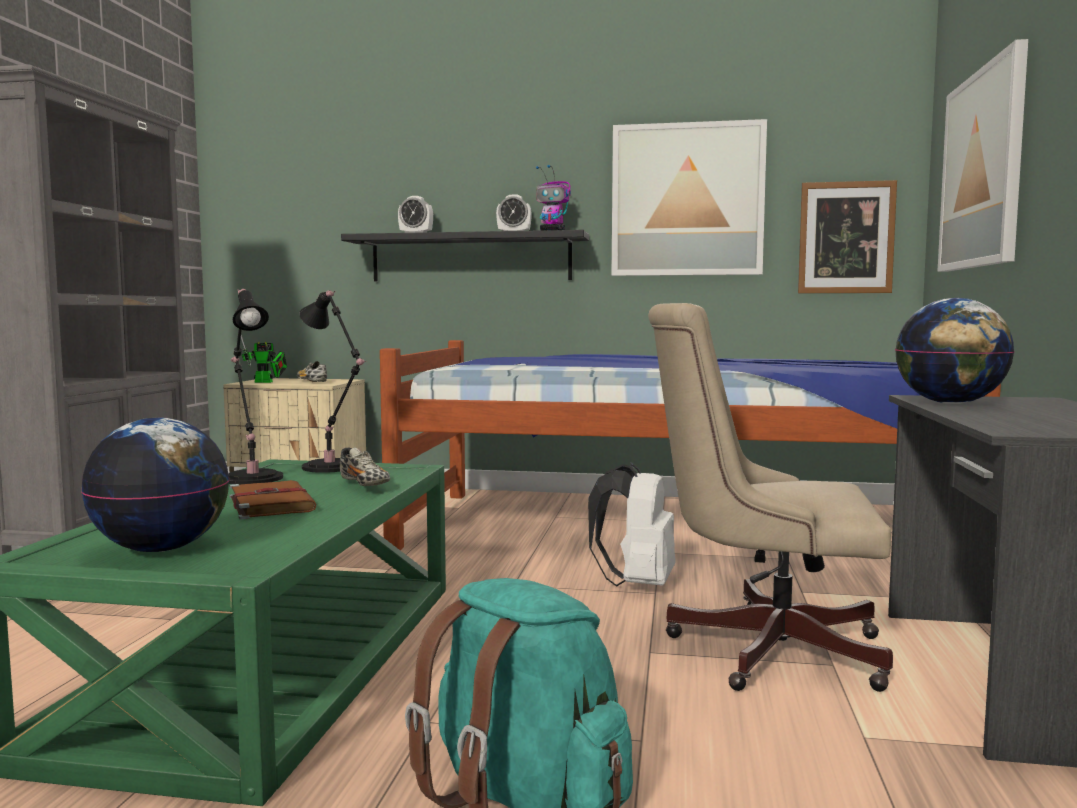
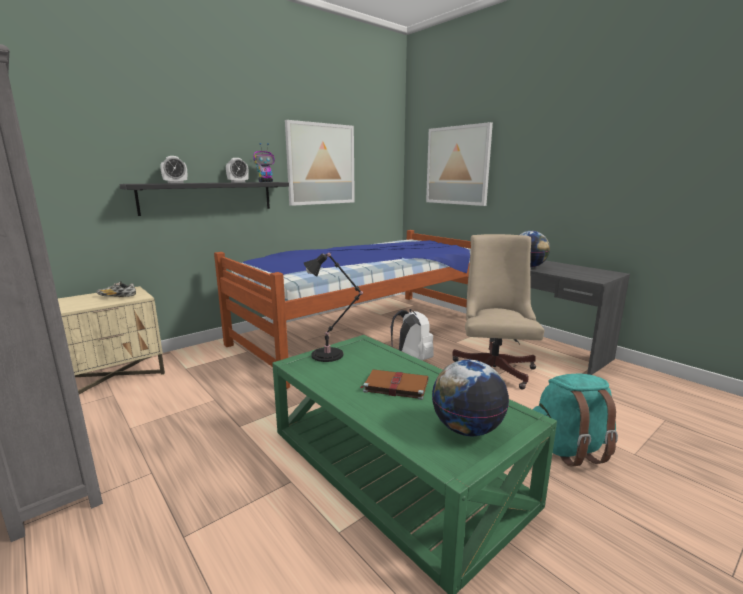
camera: 50 degrees left, 10 degrees up
(252, 477) = (324, 376): black table lamp -> none
(266, 382) = (79, 305): toy robot -> none
(365, 485) = (388, 358): shoe -> none
(762, 648) = (494, 368): beige office chair -> beige office chair turned 135 degrees clockwise
(846, 238) = (380, 184): picture -> none

